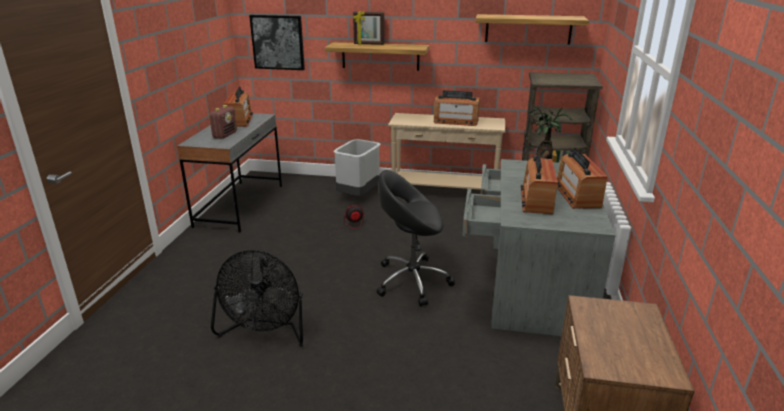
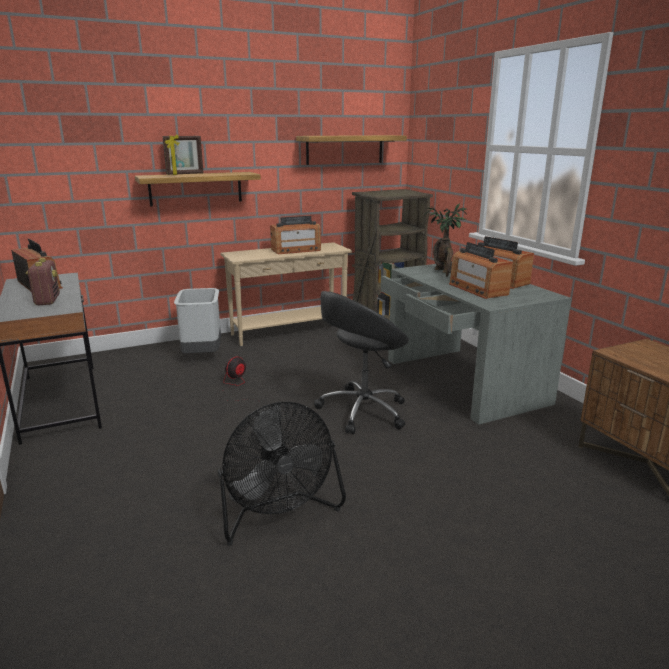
camera: 35 degrees left, 5 degrees down
(278, 42) = (55, 180): picture -> none

